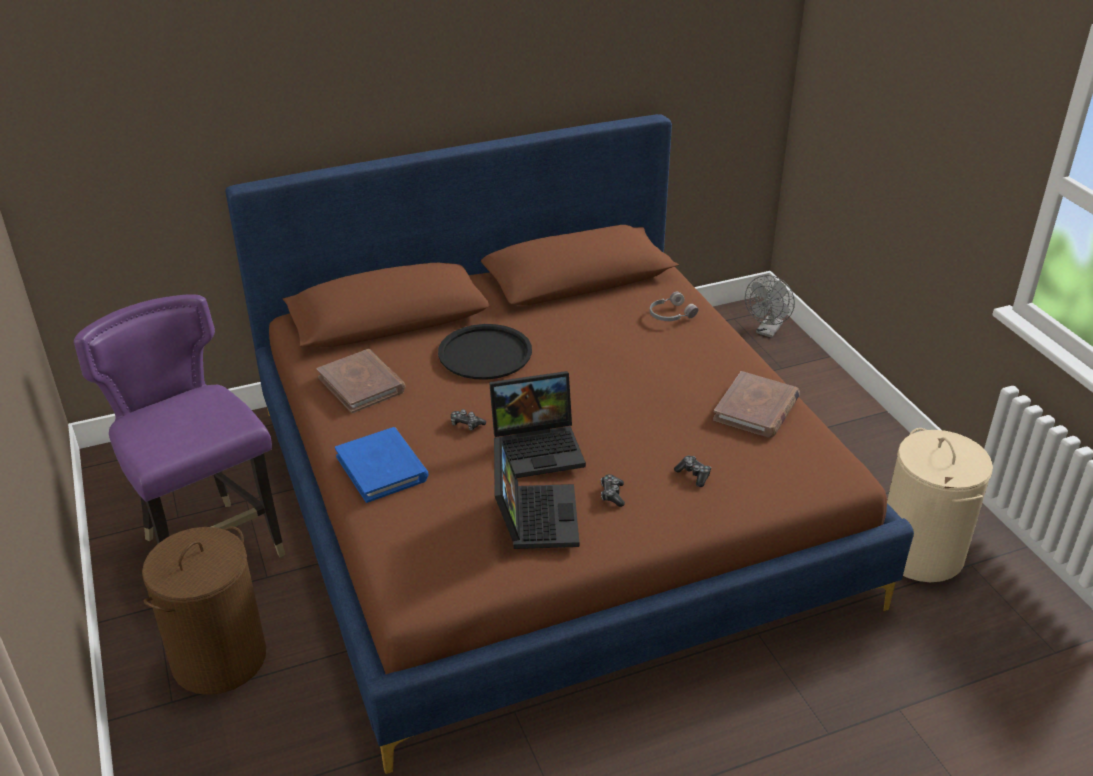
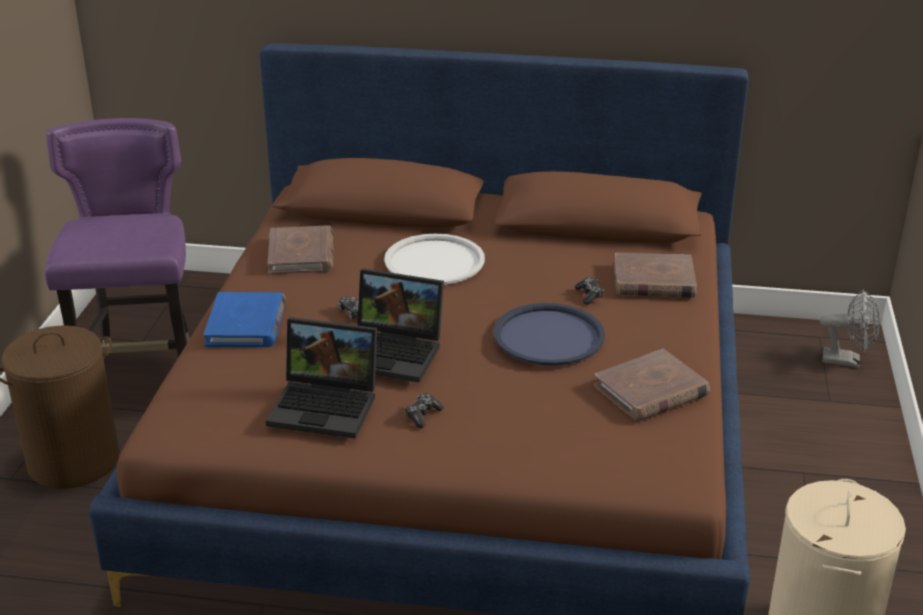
camera: 30 degrees right, 5 degrees down
(485, 353) = (434, 261): black tray -> white tray
(533, 516) = (327, 405): laptop -> laptop turned 75 degrees clockwise
(641, 389) = (549, 336): none -> blue tray
(670, 314) = (654, 280): grey headphones -> brown book
(693, 475) = (520, 426): game controller -> game controller (589, 295)
(767, 331) = (847, 360): grey fan -> grey fan turned 135 degrees counterclockwise

